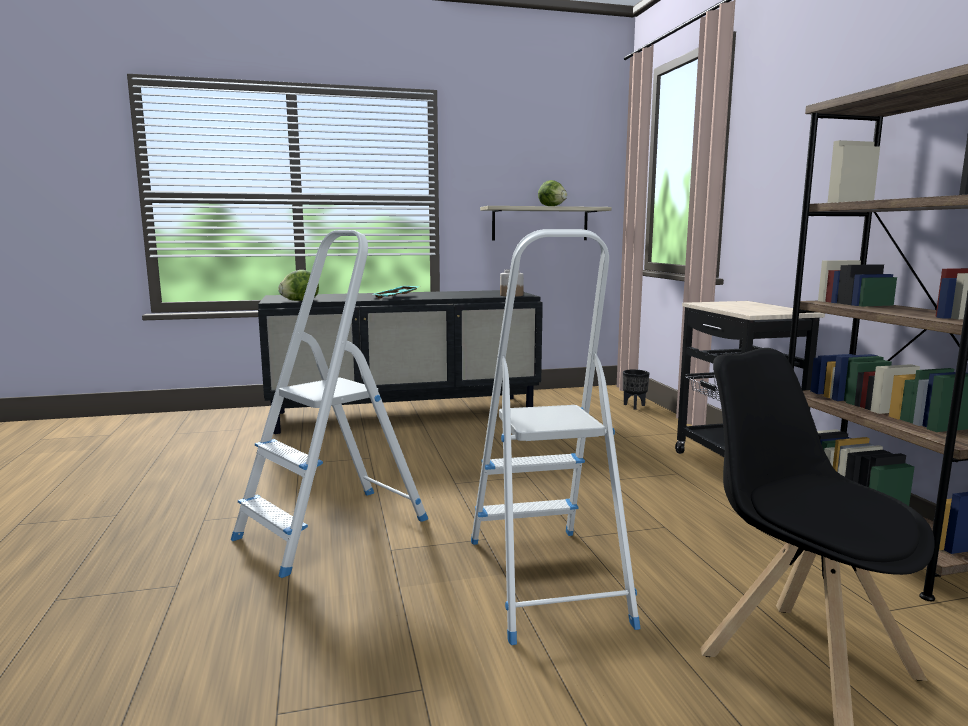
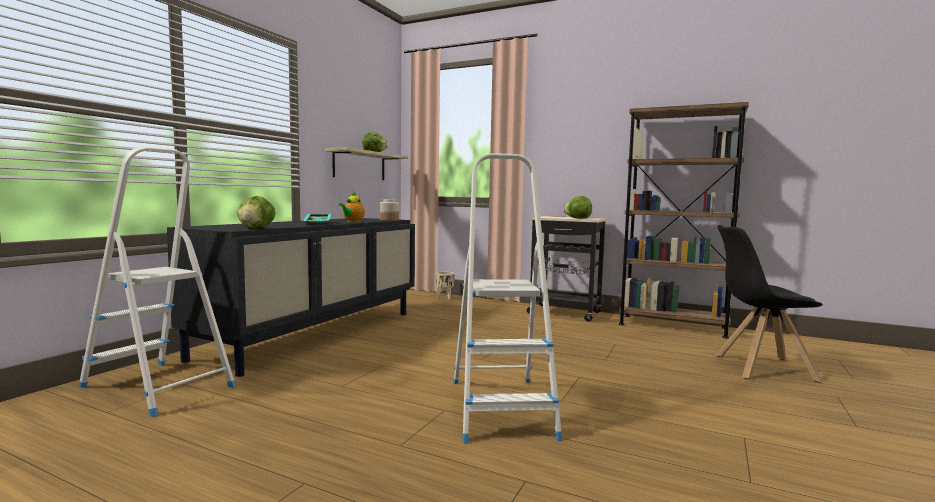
camera: 50 degrees left, 5 degrees down
(446, 296) = (352, 221): none -> teapot
(544, 577) = (644, 380): white step ladder -> white step ladder (156, 386)
(634, 406) = (445, 297): black planter -> beige planter
(740, 310) = (578, 218): none -> lettuce

